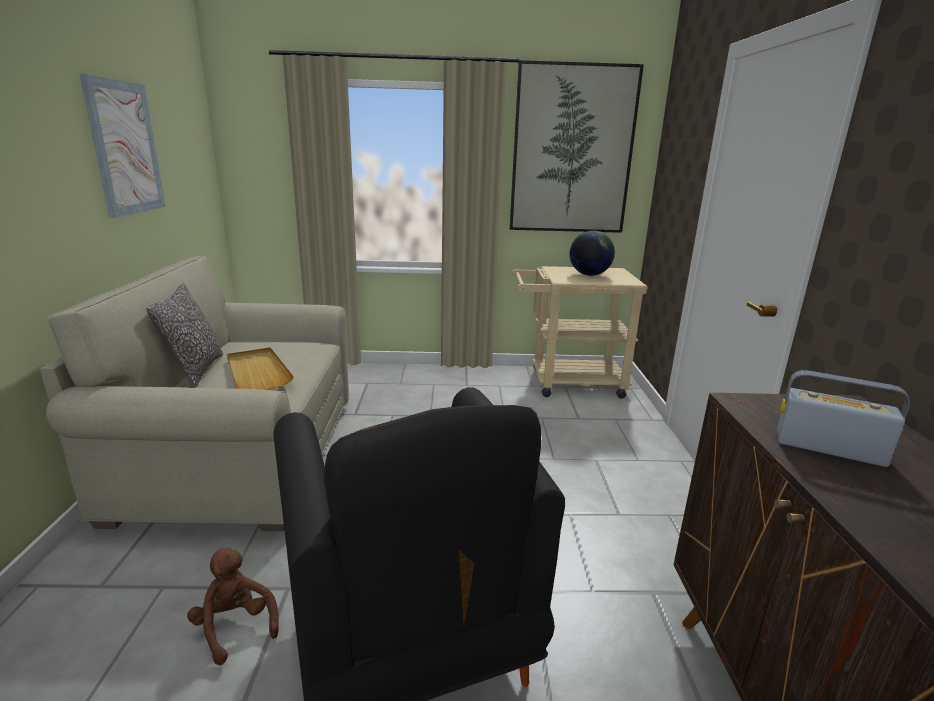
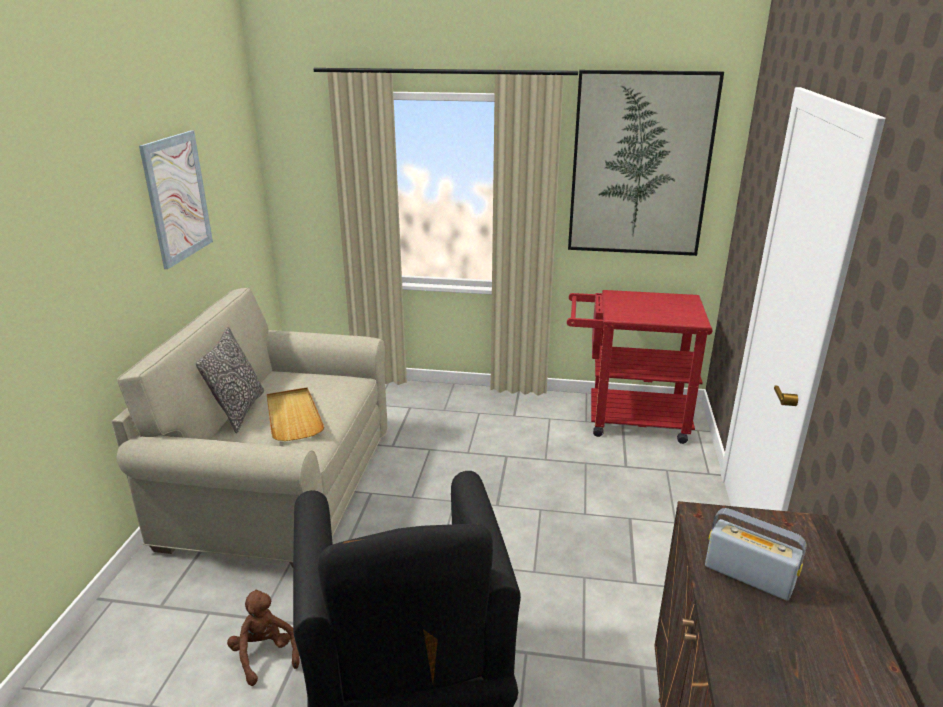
camera: 10 degrees right, 5 degrees up
(567, 383) = (627, 419): beige cart -> red cart
(589, 275) = (651, 307): globe -> none

